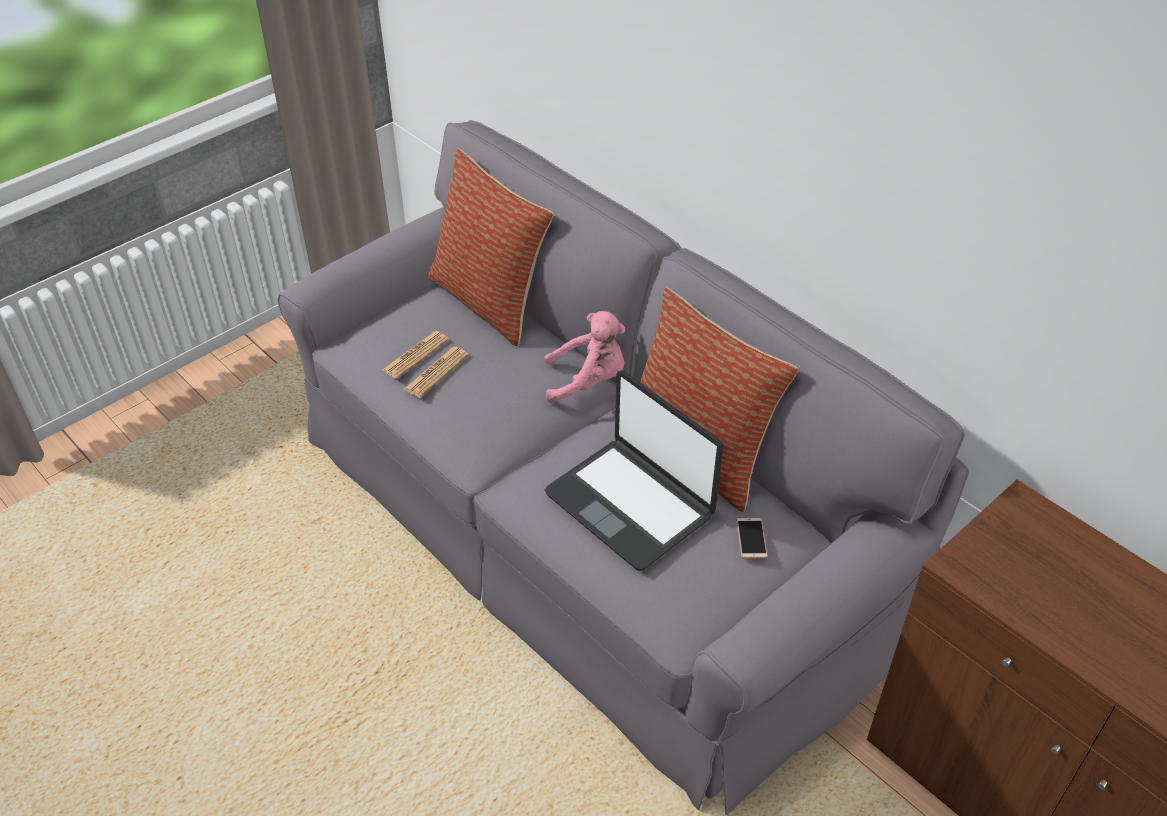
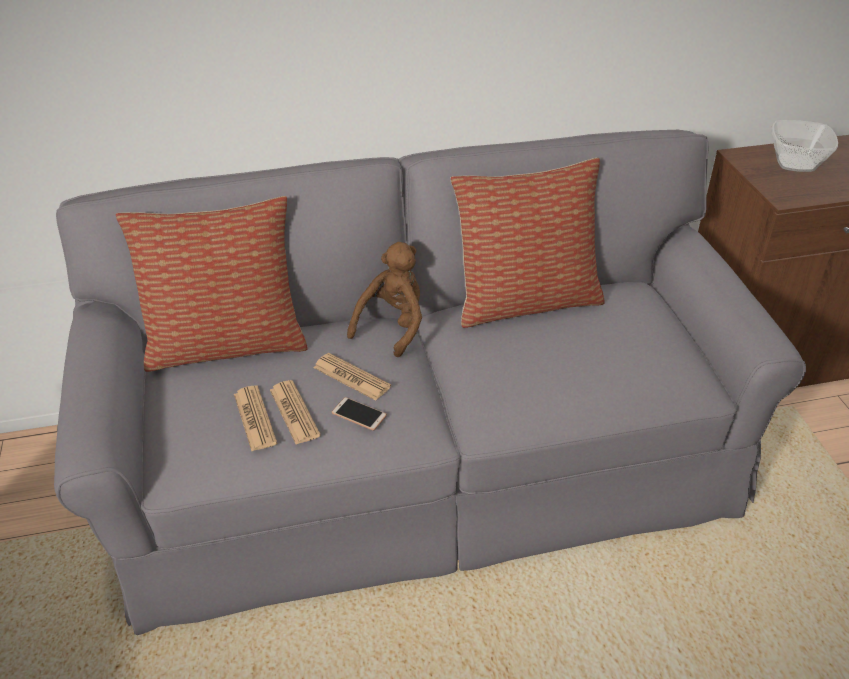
camera: 60 degrees left, 5 degrees down
(500, 385) = (351, 377): none -> newspaper
(588, 381) = (392, 325): pink plush toy -> brown plush toy
(630, 504) = (559, 355): laptop -> none
(751, 538) = (634, 310): phone -> phone (359, 414)
(1058, 557) = (794, 163): none -> bowl

